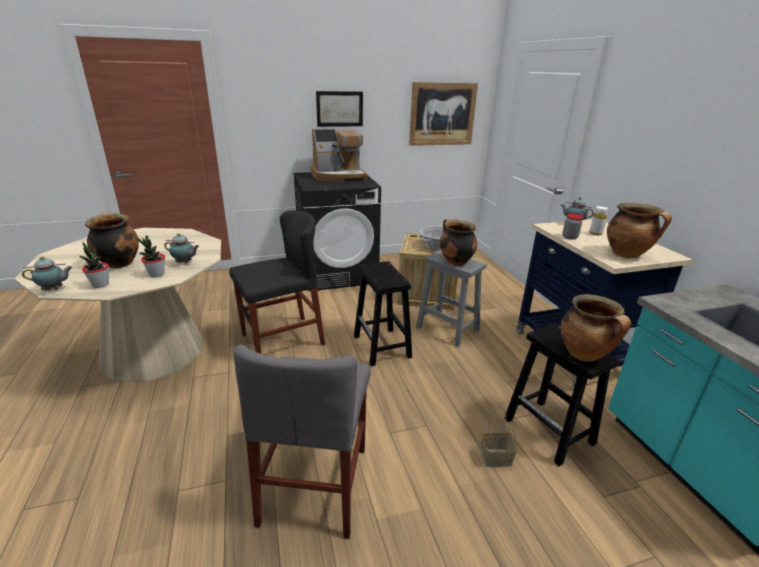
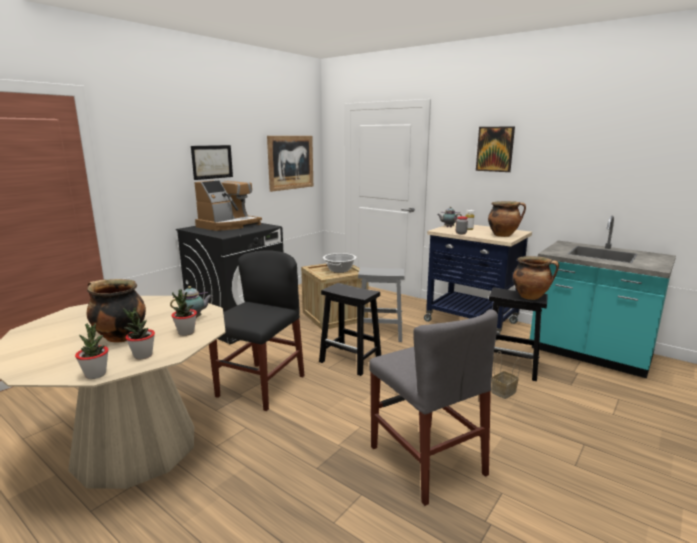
camera: 35 degrees left, 10 degrees down
(54, 290) = (96, 374): teapot -> potted plant
(455, 261) = (382, 272): cooking pot -> none
(674, 120) = (495, 149): none -> picture

